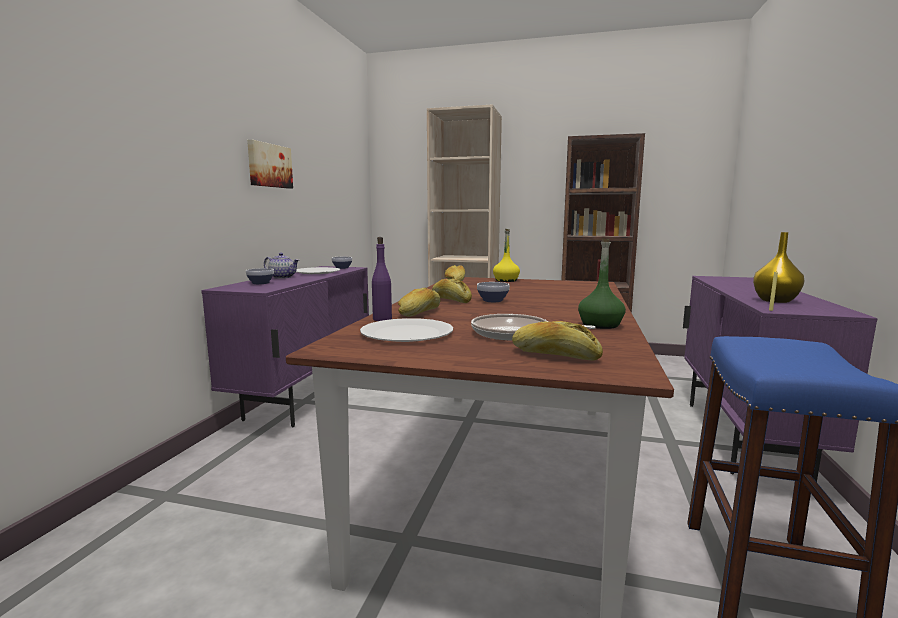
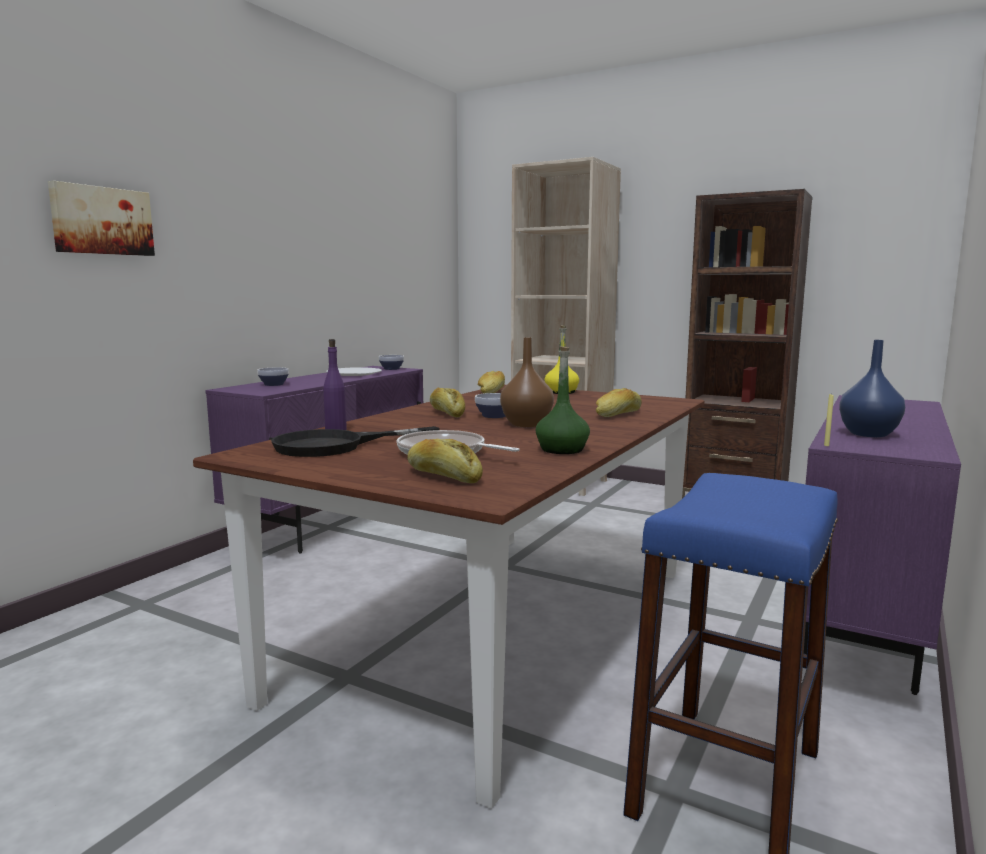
camera: 15 degrees right, 0 degrees up
(269, 165) = (301, 247): picture -> picture (101, 221)
(283, 277) = (307, 378): teapot -> none
(407, 333) = (335, 445): white plate -> black frying pan
(419, 313) = (386, 425): bread -> bread (618, 414)
(532, 306) = (527, 424): none -> brown vase
(776, 301) = (870, 434): yellow vase -> blue vase

